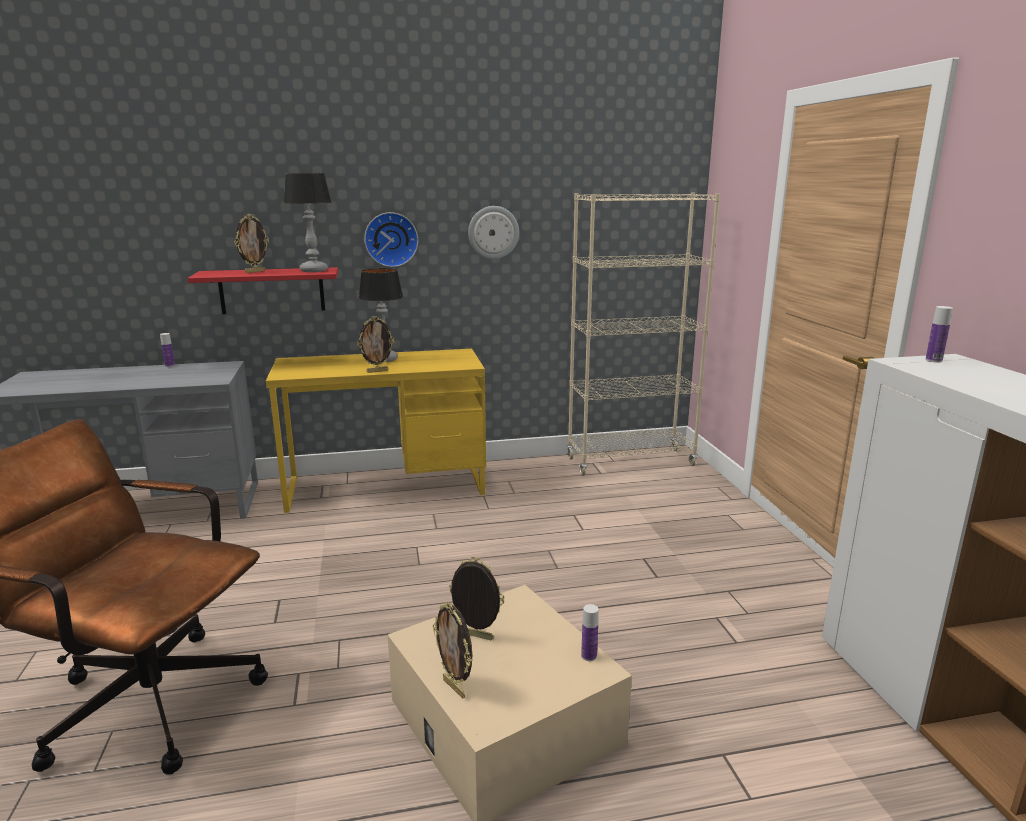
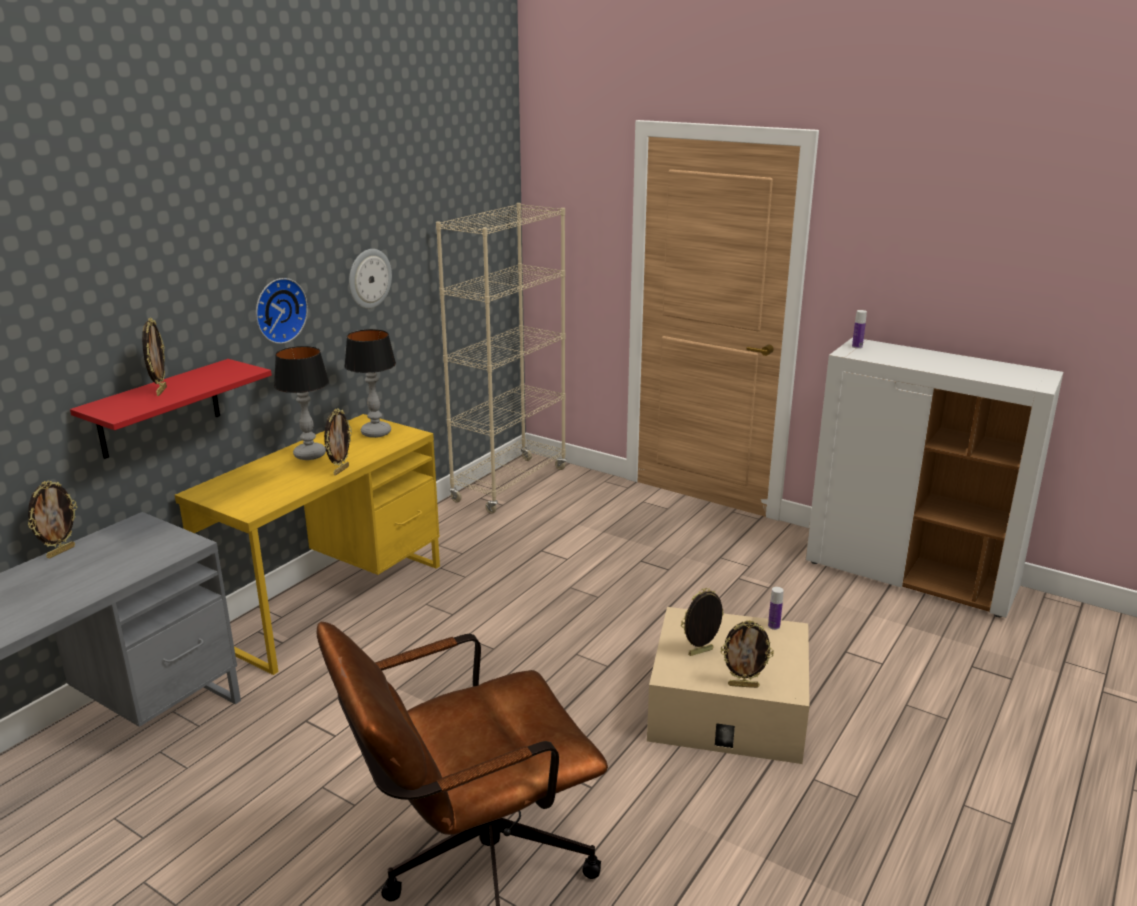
camera: 45 degrees left, 5 degrees up
(170, 366) = (60, 552): bottle -> picture frame
(314, 271) = (228, 371): table lamp -> table lamp (377, 433)

